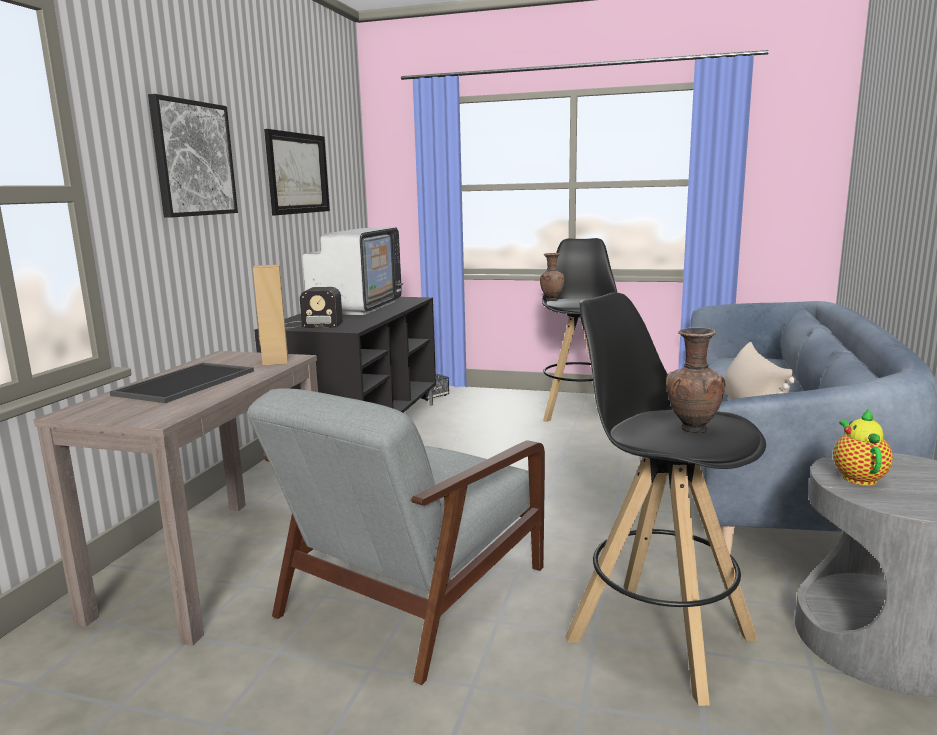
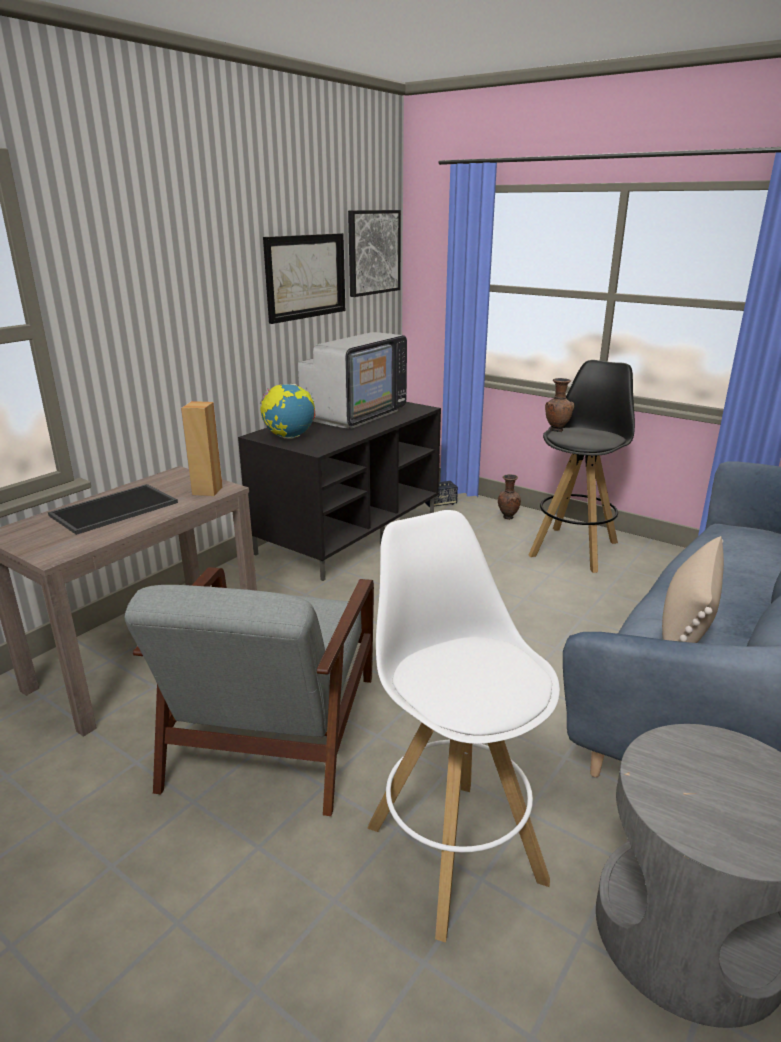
camera: 20 degrees right, 10 degrees up
(193, 159) = (171, 280): picture -> picture (373, 252)
(310, 324) = (289, 437): radio -> globe
(411, 594) = (272, 733): grey armchair -> grey armchair turned 45 degrees counterclockwise
(658, 637) = (453, 850): black stool -> white stool
(691, 430) = (473, 681): brown vase -> brown vase (507, 517)
(857, 477) = (674, 767): teapot -> none

